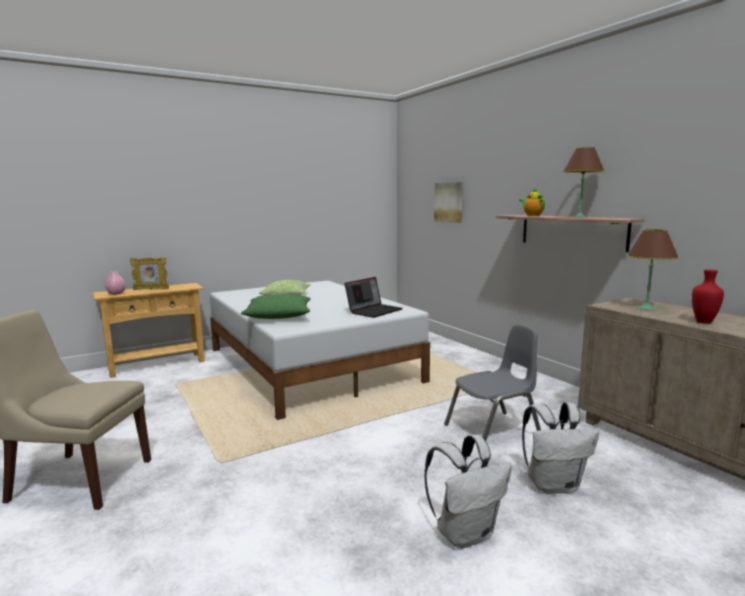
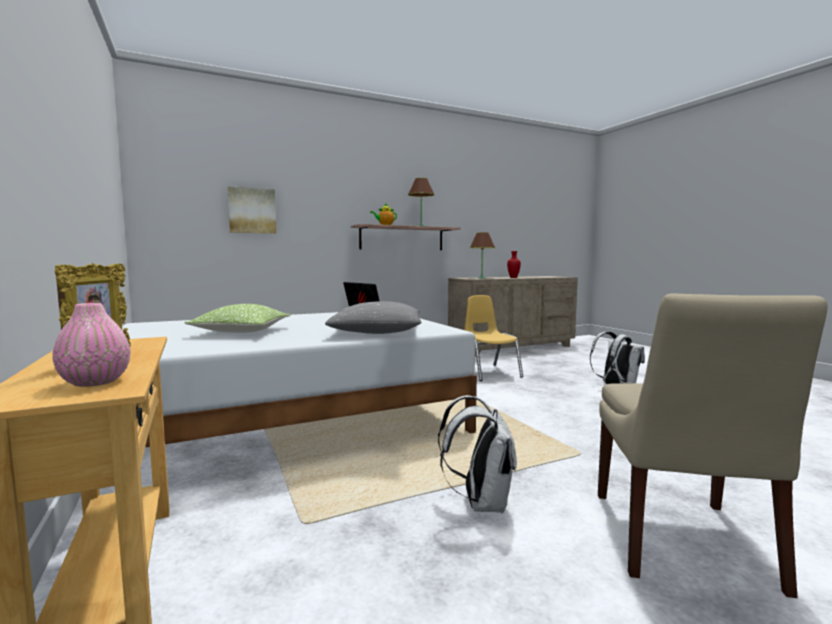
camera: 85 degrees left, 5 degrees down
(278, 316) = (376, 332): green pillow -> grey pillow
(493, 431) = (489, 372): grey chair -> yellow chair
(554, 485) = (554, 369): white backpack -> white backpack (481, 503)

